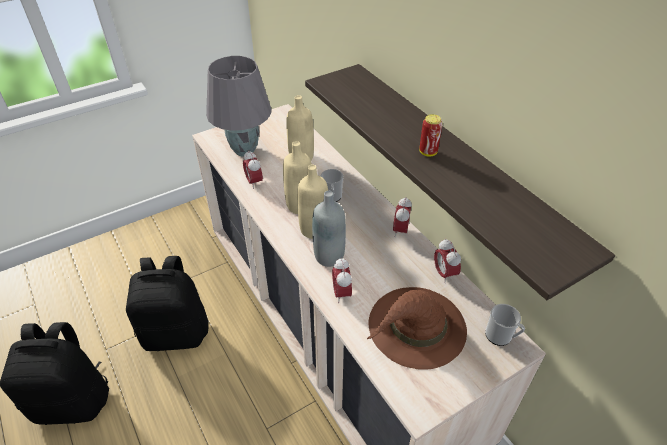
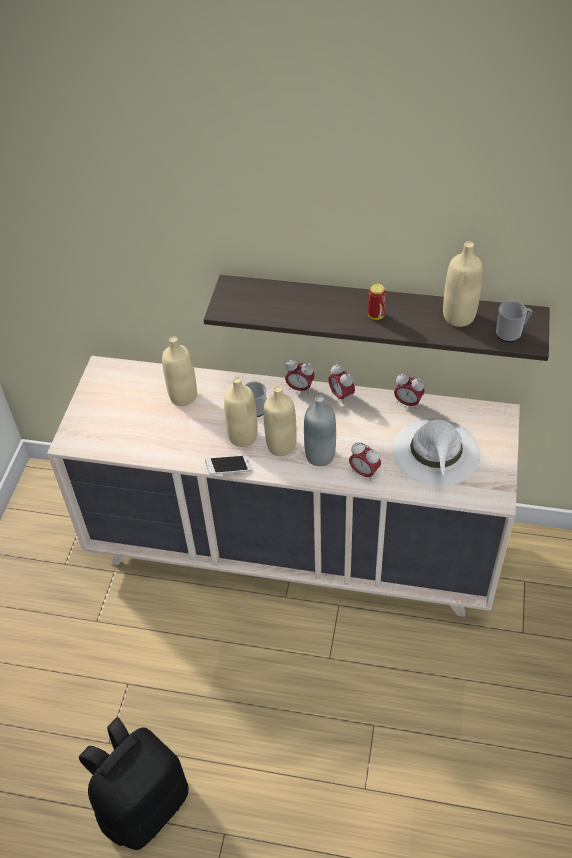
camera: 45 degrees left, 5 degrees up
(176, 332) = (155, 668): black backpack -> none
(244, 150) = (122, 428): grey table lamp -> none
(254, 182) = (176, 448): alarm clock -> alarm clock (300, 388)
(263, 217) = (229, 469): none -> phone
(416, 327) = (436, 453): brown hat -> white hat
(501, 200) = (458, 317): none -> beige bottle
(501, 336) = (487, 415): mug -> mug (511, 333)

